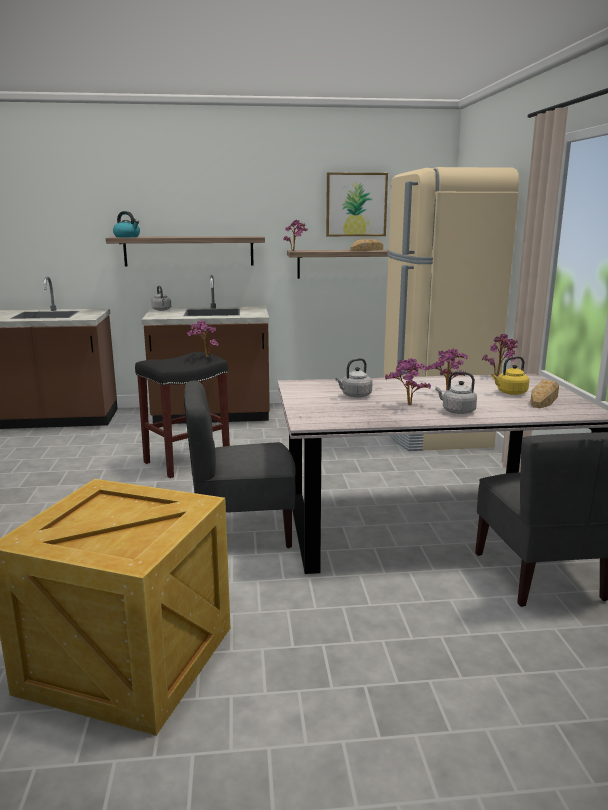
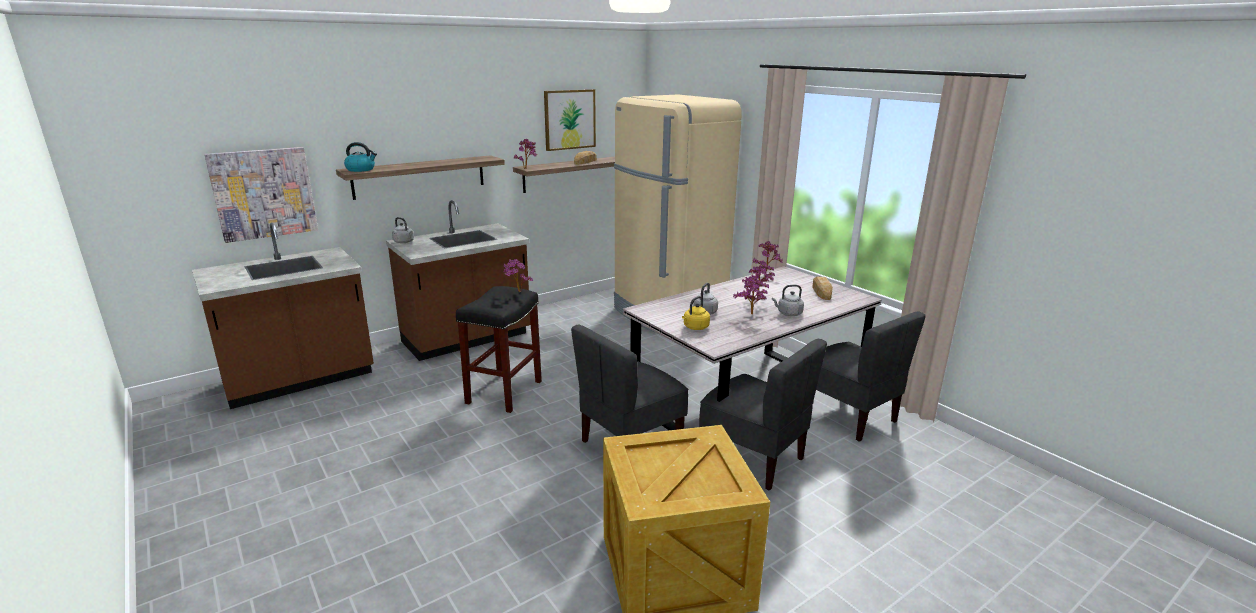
camera: 30 degrees left, 5 degrees up
(50, 252) = (264, 193): none -> picture
(353, 583) = (753, 459): none -> grey chair
(510, 393) = (794, 289): yellow kettle -> yellow kettle (695, 327)

